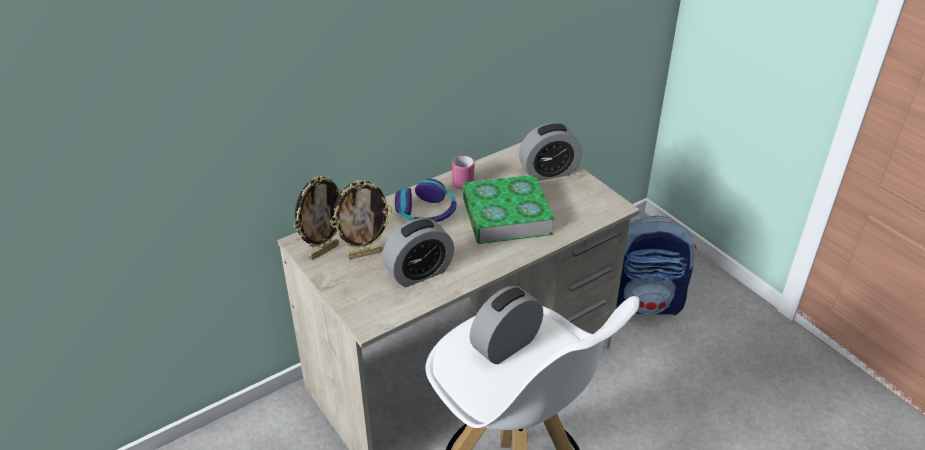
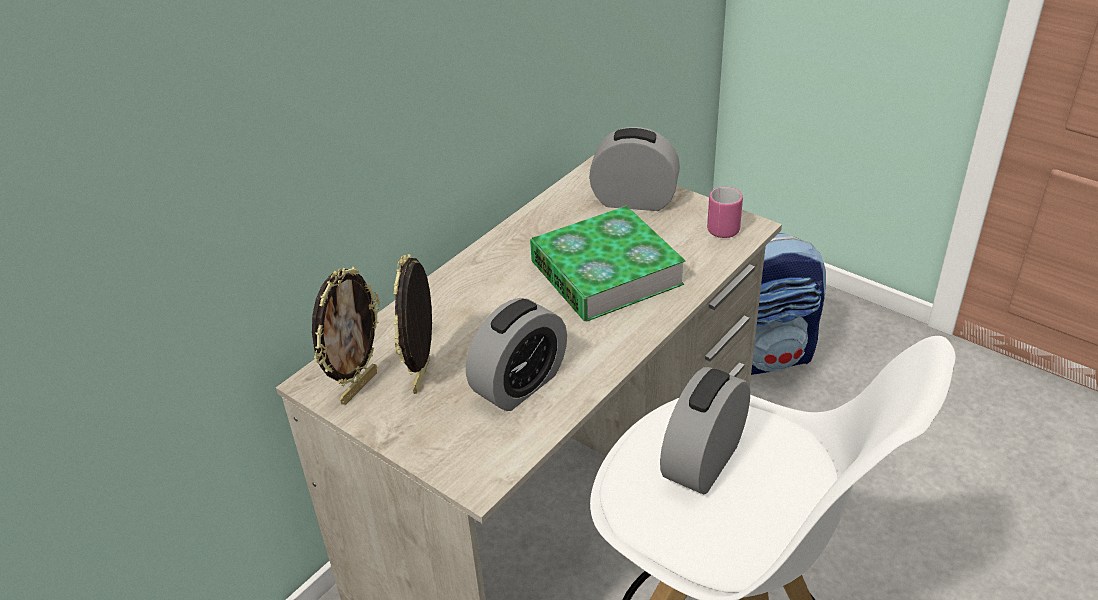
camera: 15 degrees left, 0 degrees up
(364, 254) = (423, 376): picture frame -> picture frame turned 135 degrees clockwise
(426, 212) = (488, 293): headphones -> none
(464, 182) = (523, 239): pink mug -> pink mug (722, 226)
(548, 172) = (634, 200): alarm clock -> alarm clock turned 135 degrees counterclockwise

